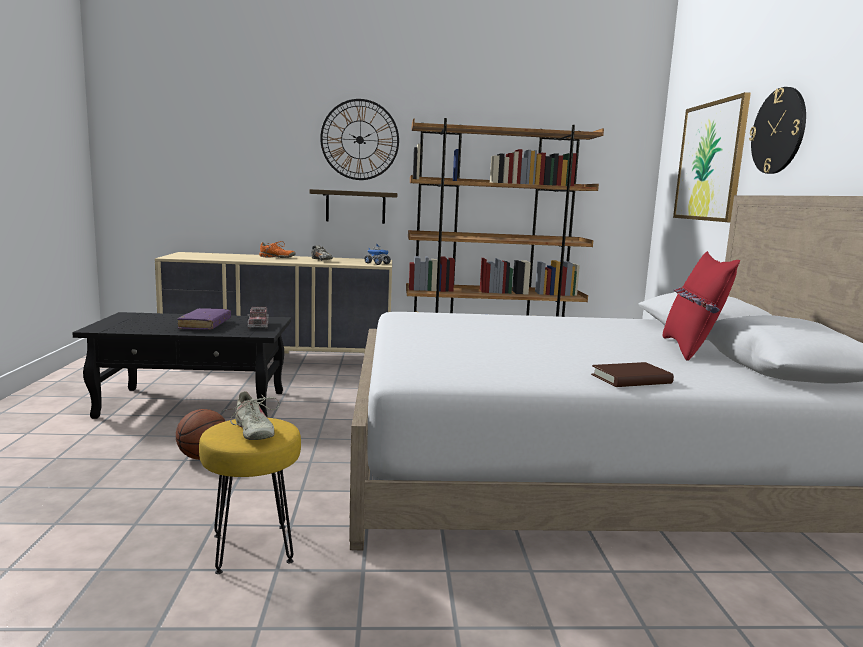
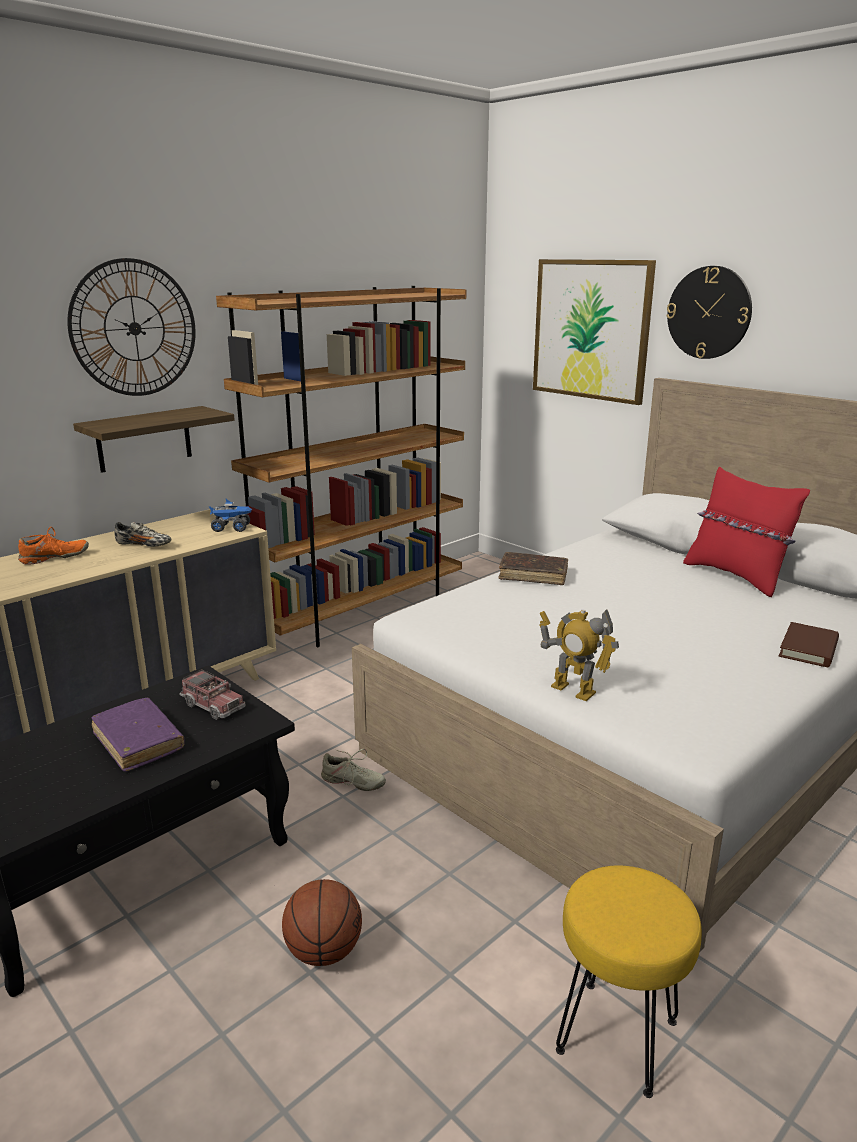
camera: 40 degrees left, 10 degrees up
(252, 431) = (637, 907): beige shoe -> beige shoe (352, 782)
(402, 347) = (573, 690): none -> toy robot
(525, 318) = (533, 575): none -> brown book

